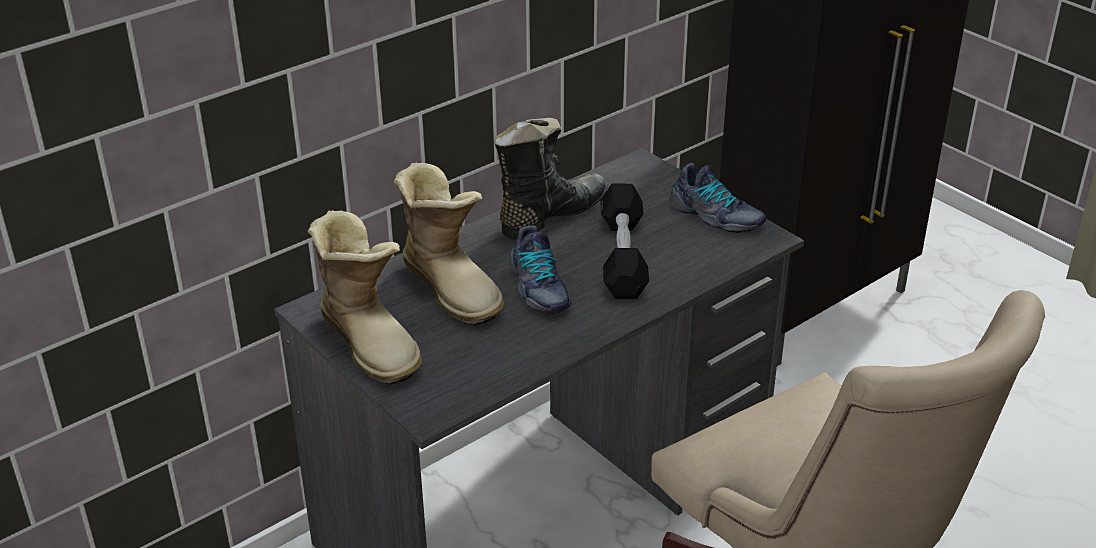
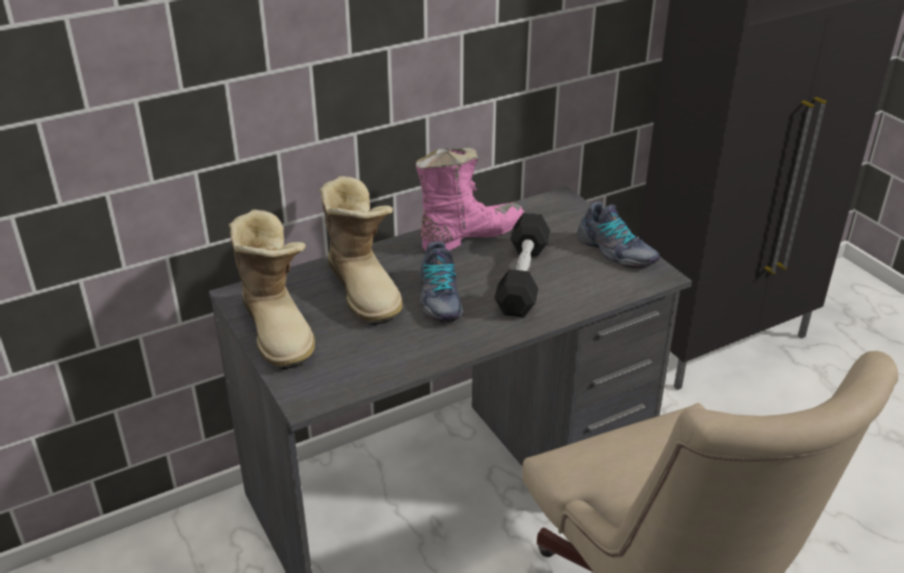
camera: 10 degrees right, 0 degrees up
(550, 215) = (469, 236): black boot -> pink boot

